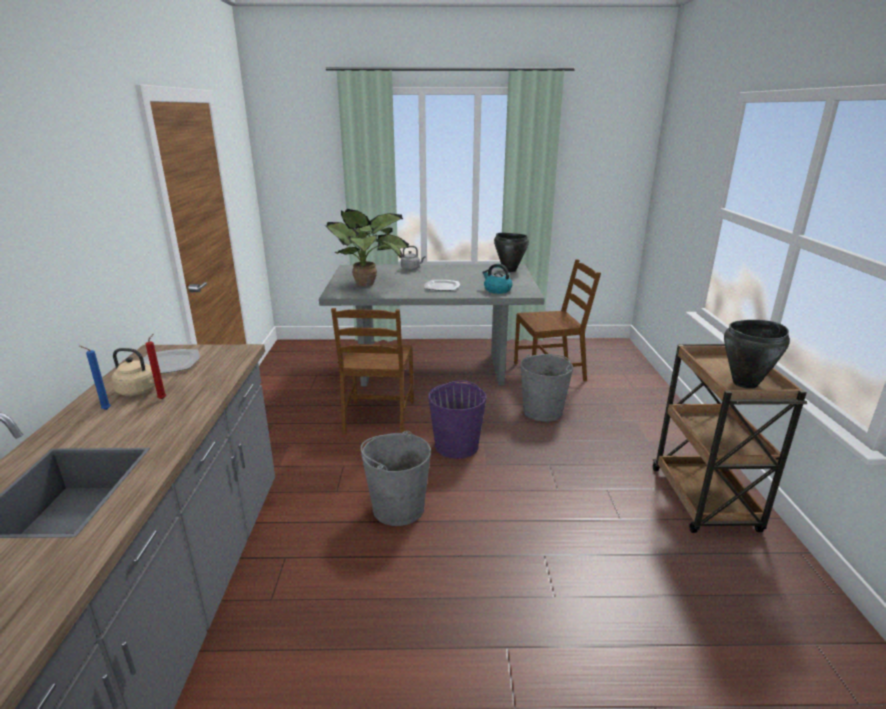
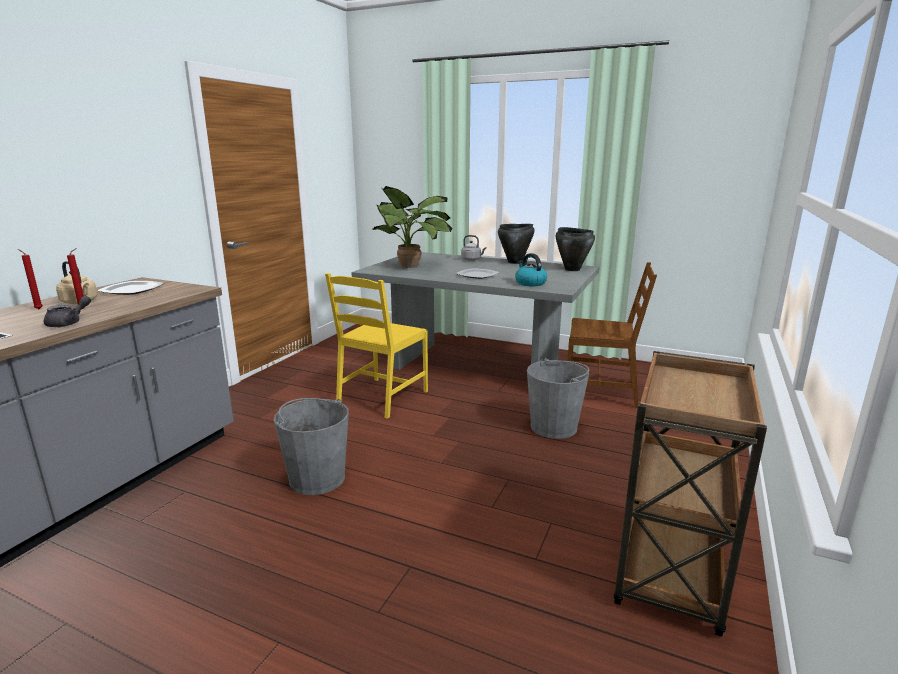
camera: 25 degrees right, 5 degrees down
(104, 410) = (37, 309): blue candle -> red candle
(185, 419) = (69, 323): none -> grey teapot
(379, 417) = (382, 398): brown chair -> yellow chair
(457, 445) = (429, 438): purple bucket -> none
(745, 383) = (700, 407): black cooking pot -> black cooking pot (515, 262)

